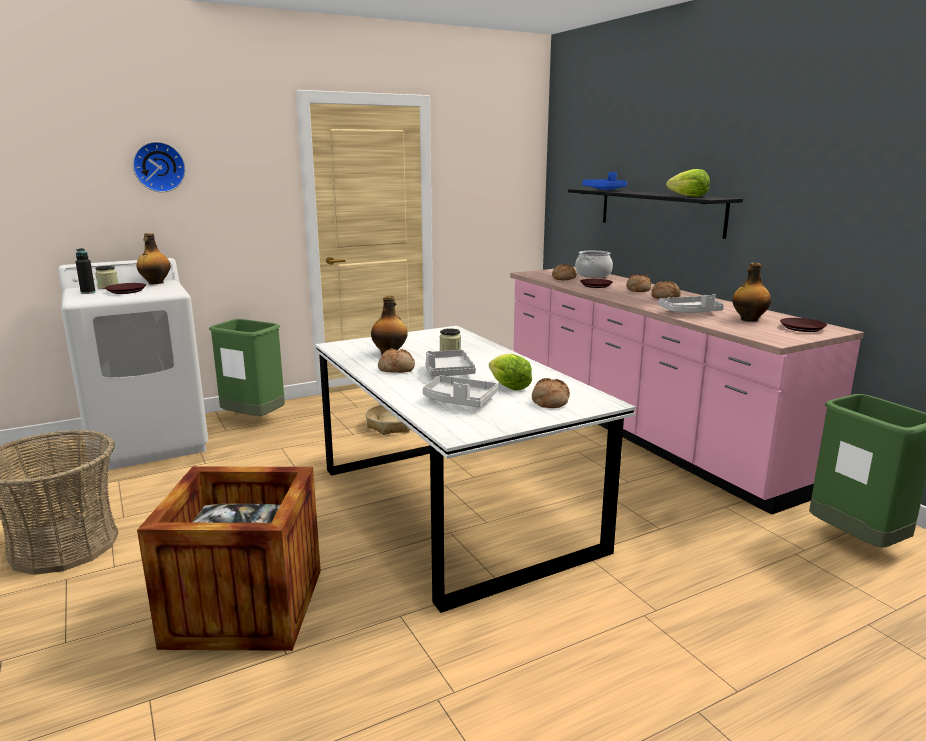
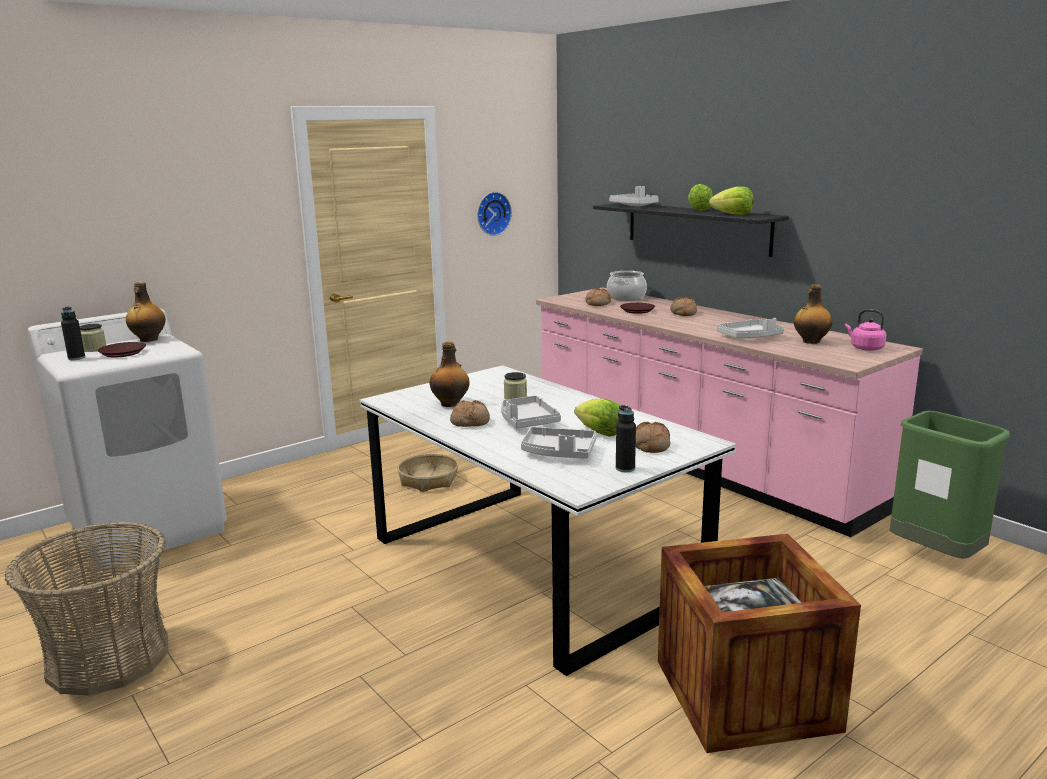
camera: 10 degrees left, 0 degrees up
(159, 167) = (139, 202): wall clock -> wall clock (492, 213)
(245, 607) = (356, 698): crate -> crate (745, 694)
(253, 420) = (264, 488): green trash can -> none
(512, 419) = (625, 468): none -> black bottle
(605, 190) = (635, 206): blue tray -> grey tray
(660, 193) = (698, 210): none -> lettuce
(665, 297) = (715, 320): bread -> none
(801, 328) = (865, 348): brown plate -> pink kettle

